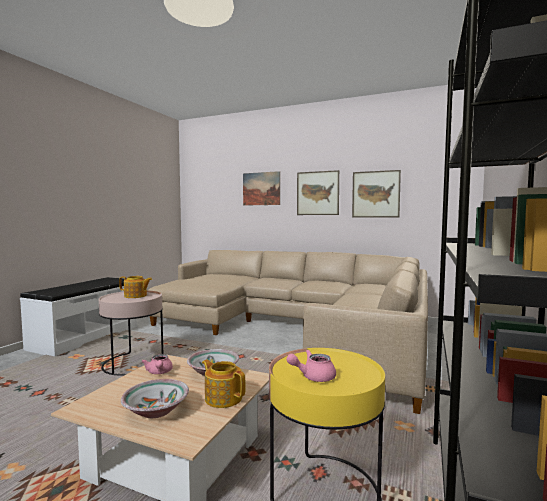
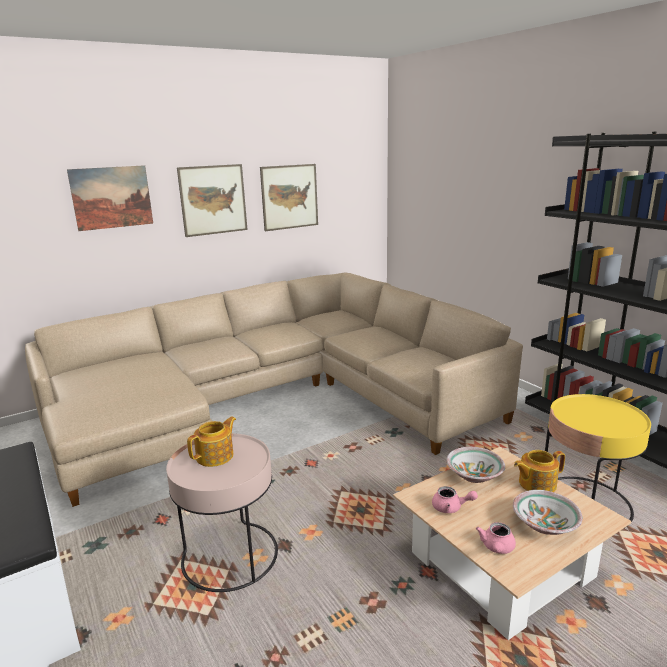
camera: 55 degrees left, 15 degrees up
(313, 377) = (611, 424): pink teapot -> pink teapot (496, 548)

